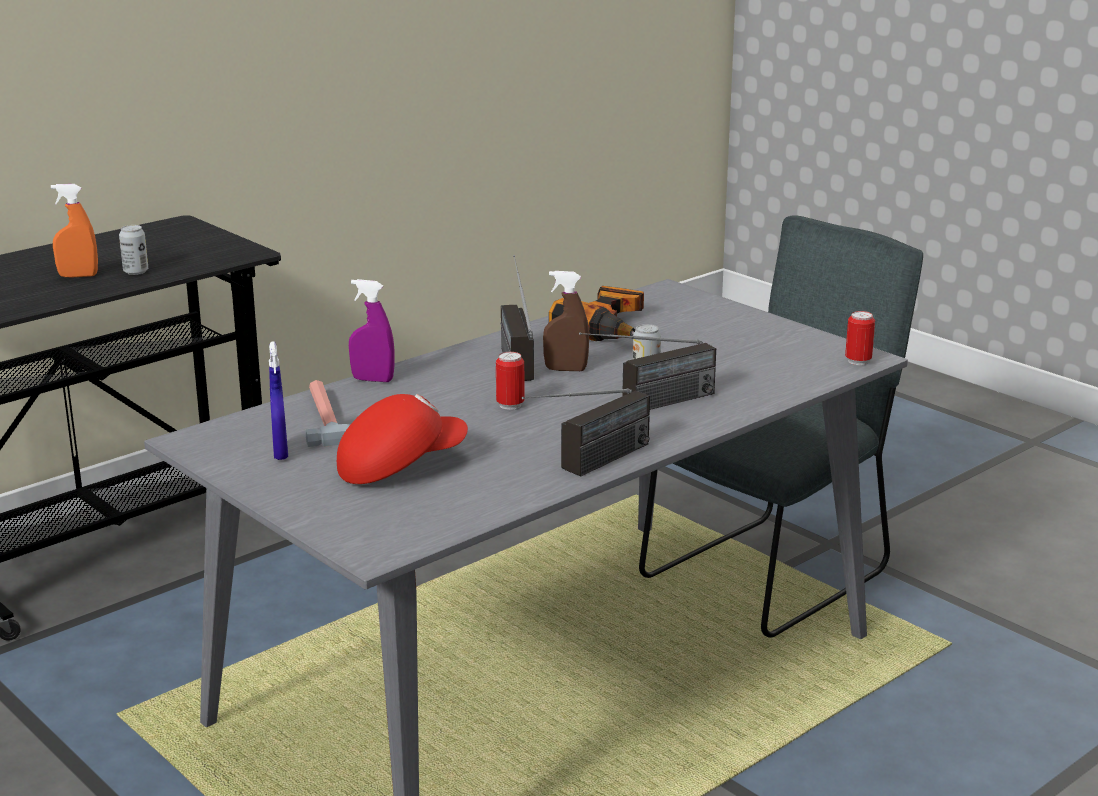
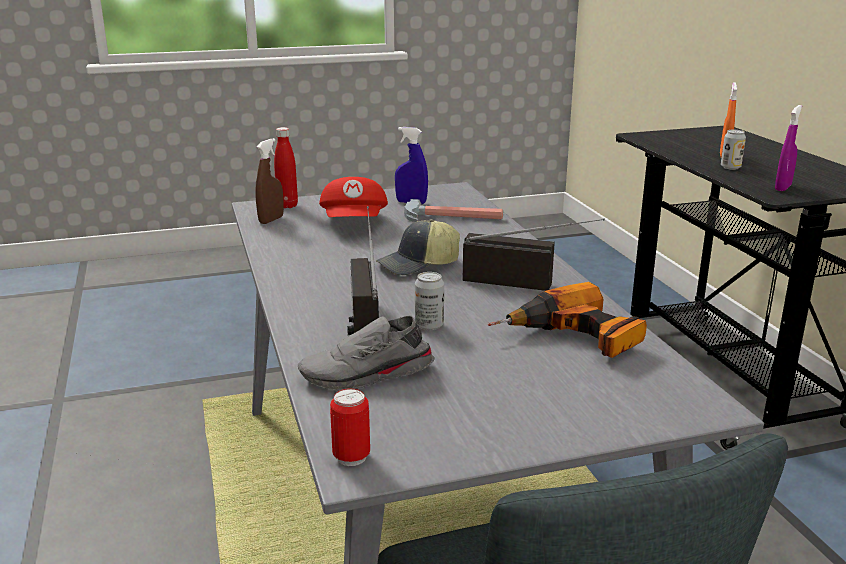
camera: 115 degrees right, 0 degrees up
(355, 529) = (287, 205): none -> red bottle
(373, 380) = (513, 235): purple spray bottle -> purple spray bottle (783, 188)
(510, 405) = (419, 265): can -> cap
(565, 369) = (476, 297): brown spray bottle -> brown spray bottle (271, 220)
(589, 466) = (281, 268): radio -> none
(757, 378) = (367, 376): none -> grey shoe

